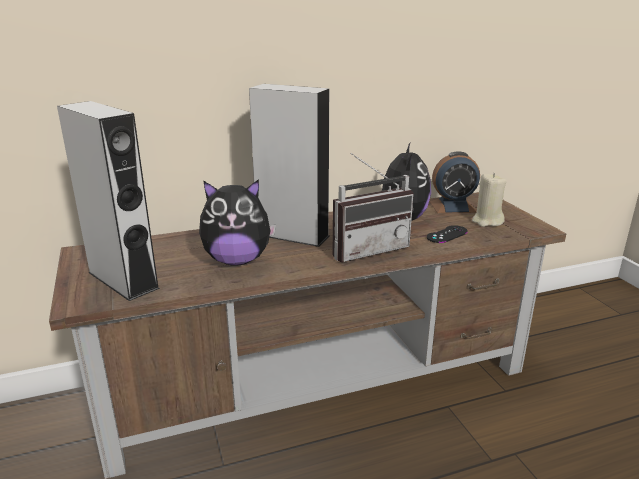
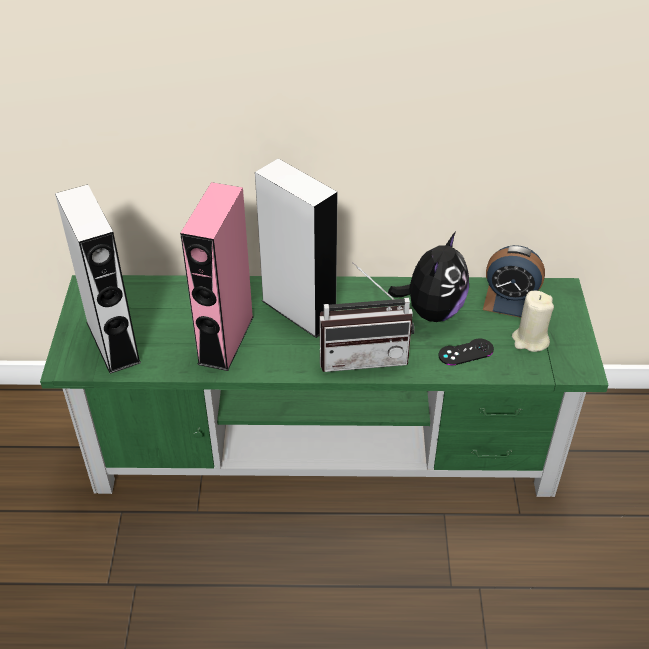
camera: 20 degrees right, 20 degrees up
(237, 260) = (226, 339): plush toy -> pink speaker
(321, 385) = (325, 449): brown tv stand -> green tv stand

